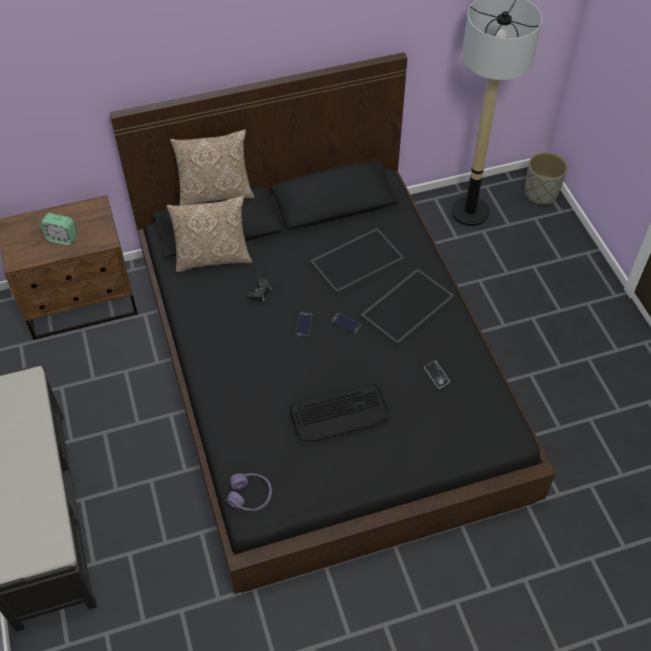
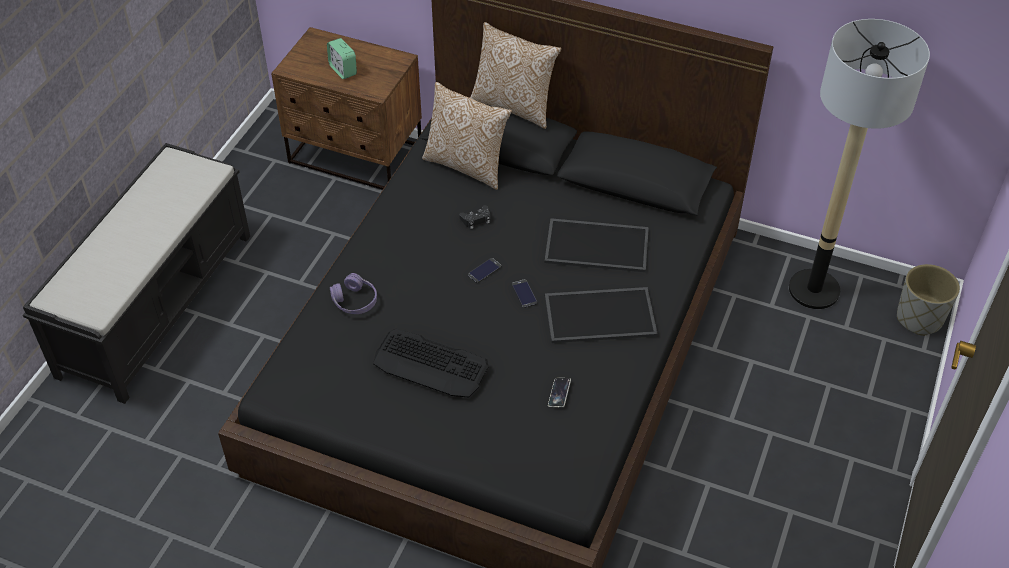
camera: 40 degrees right, 5 degrees down
(250, 496) = (285, 379): purple headphones -> purple headphones (355, 301)

